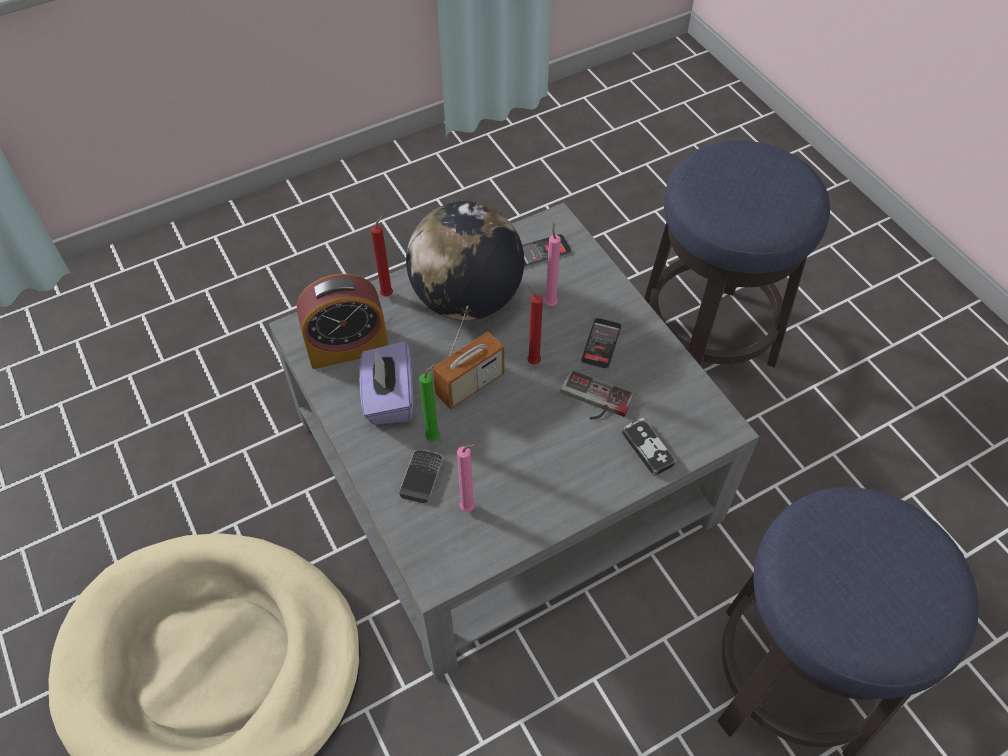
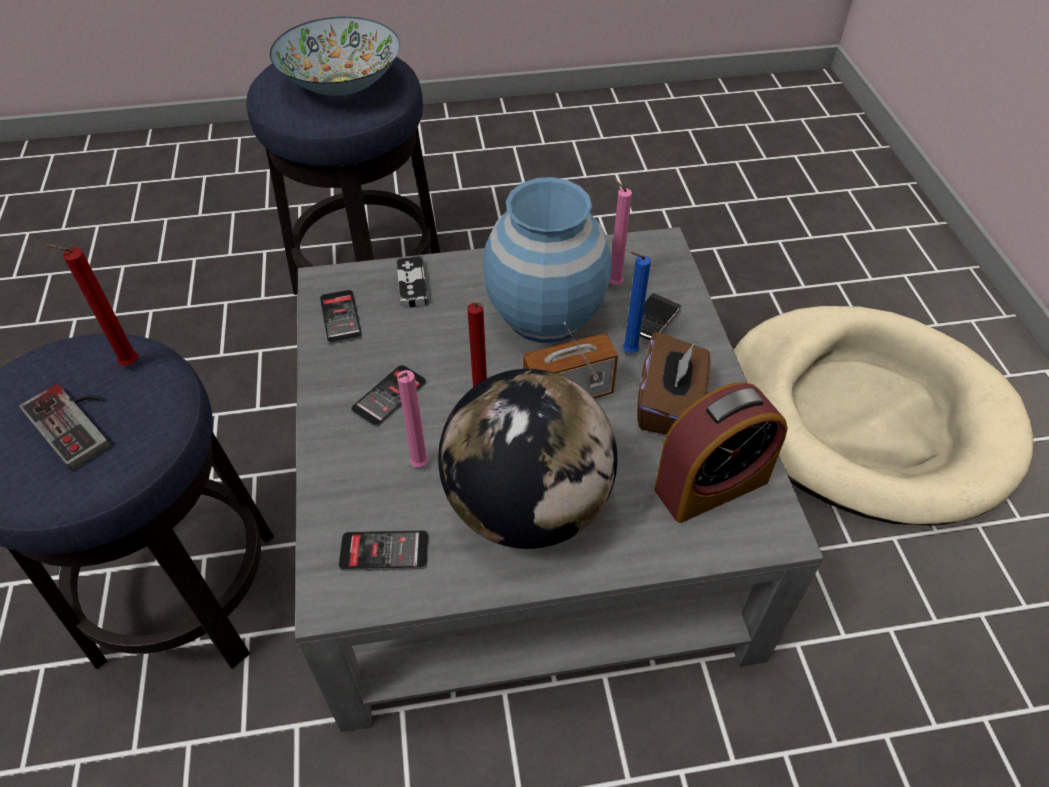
camera: 160 degrees left, 5 degrees down
(347, 347) = (711, 485): alarm clock -> alarm clock turned 150 degrees clockwise
(388, 294) = (637, 550): red candle -> red candle (127, 365)
(389, 398) = (669, 405): purple tissue box -> brown tissue box
(435, 436) = (627, 352): green candle -> blue candle
(517, 452) = (545, 315): none -> blue vase
(593, 401) = (437, 340): game controller -> game controller (78, 421)
(684, 397) = (340, 317): none -> phone
(852, 566) = (342, 84): none -> bowl

